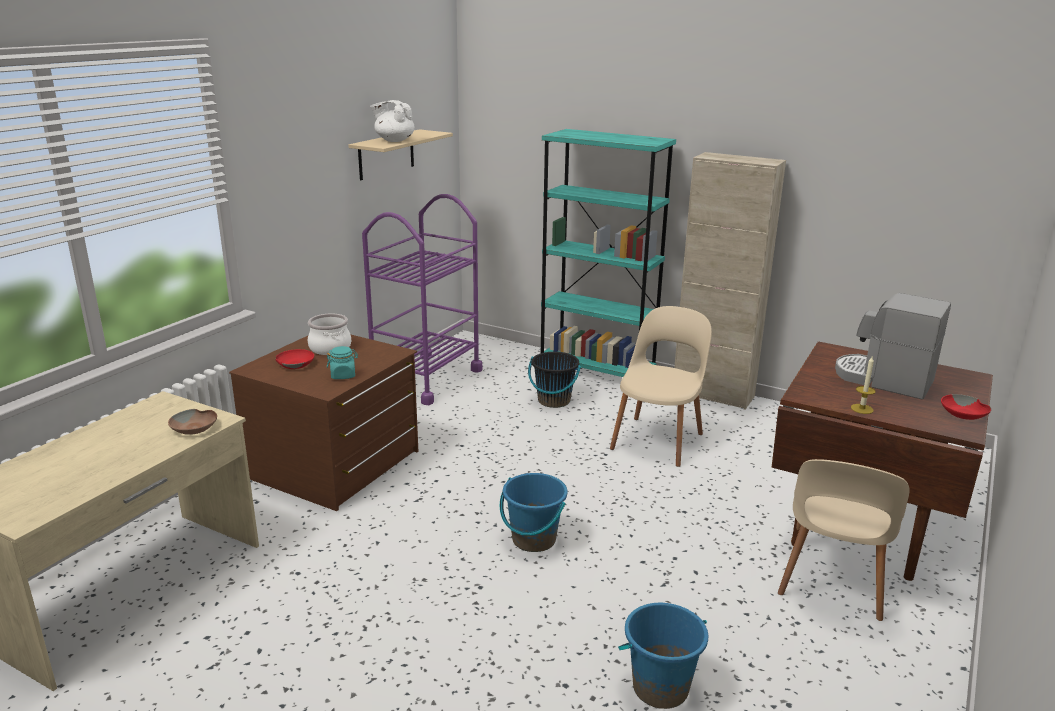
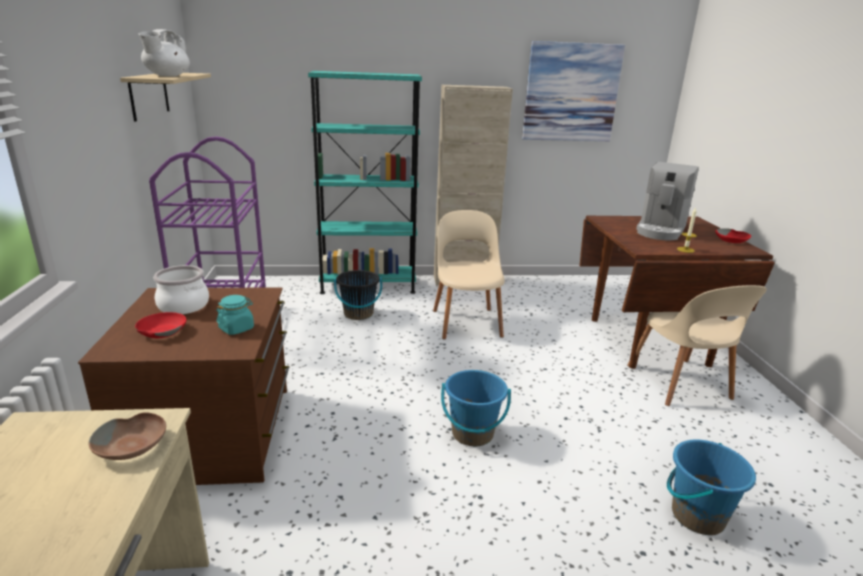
camera: 35 degrees left, 0 degrees up
(394, 140) = (167, 76): white teapot -> white teapot turned 60 degrees counterclockwise
(879, 174) = (571, 93): none -> picture
(883, 379) = (660, 230): coffee machine -> coffee machine turned 60 degrees counterclockwise

